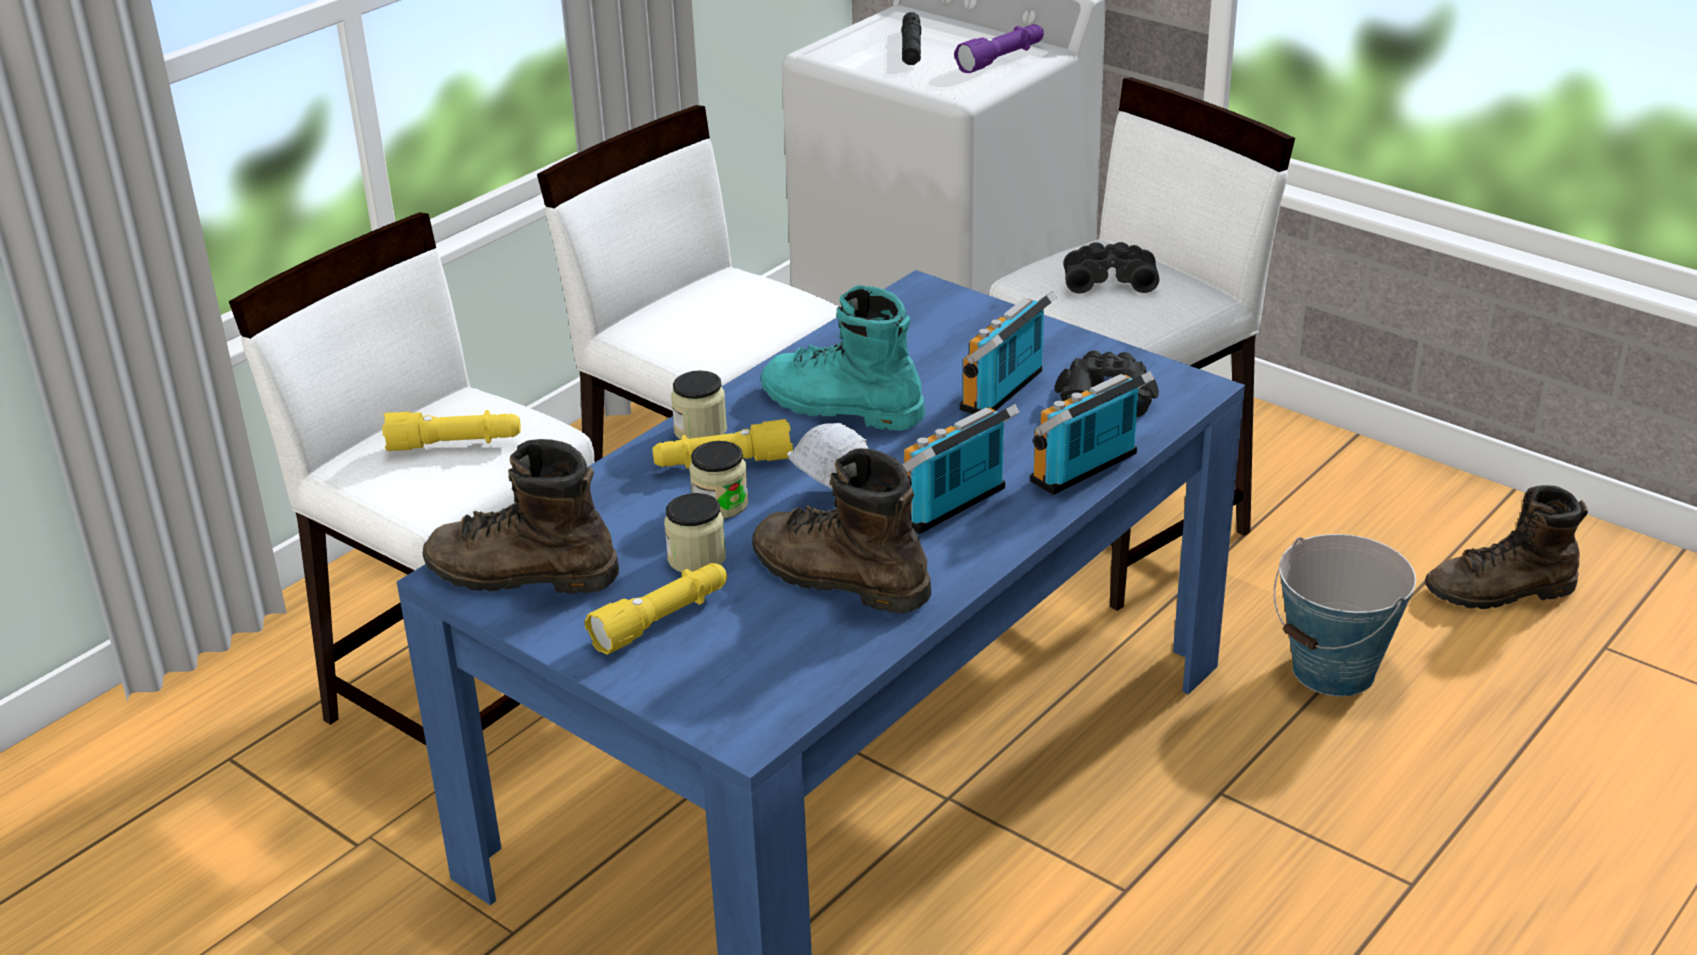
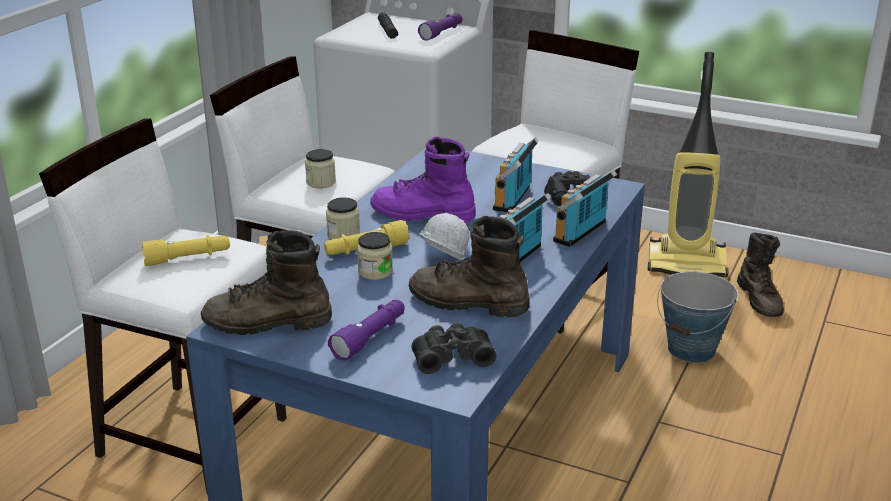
camera: 15 degrees left, 5 degrees down
(662, 620) = (370, 337): yellow flashlight -> purple flashlight
(696, 558) = (375, 302): jar -> jar (321, 182)
(840, 407) = (422, 215): turquoise boot -> purple boot
(1109, 279) = (539, 141): black binoculars -> black binoculars (451, 356)
(1396, 507) = (687, 264): none -> vacuum cleaner
(1501, 592) = (760, 300): brown boot -> brown boot turned 75 degrees counterclockwise

